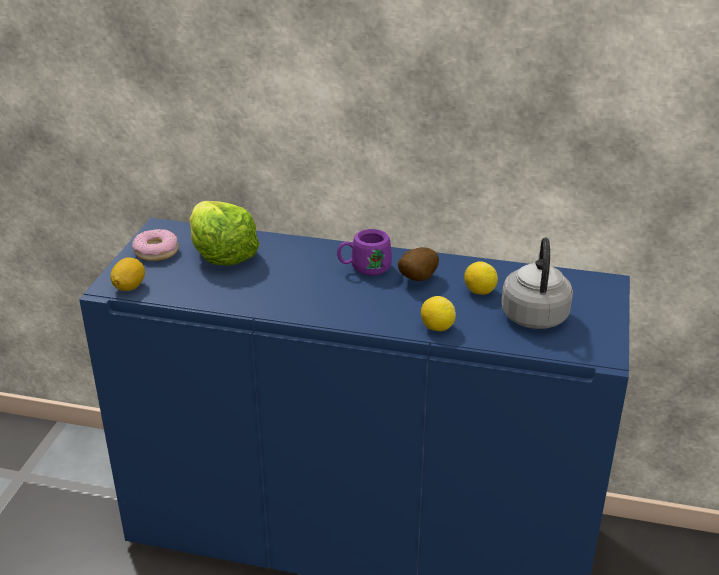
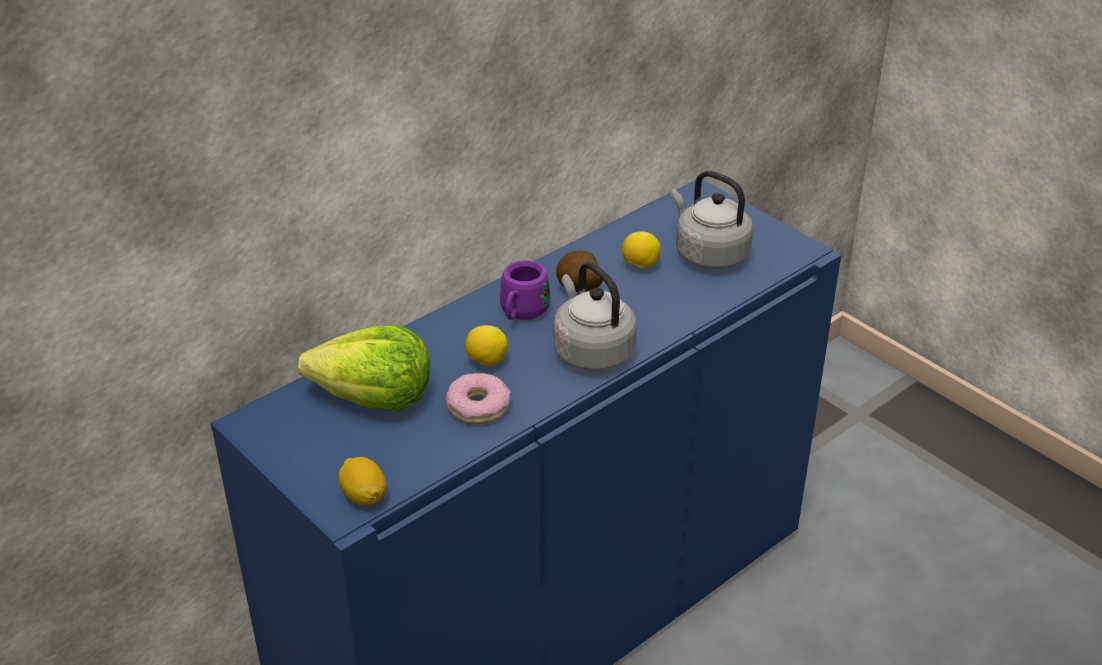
camera: 55 degrees left, 5 degrees up
(156, 251) = (306, 446): donut -> donut (478, 406)
(356, 309) = (591, 351): none -> grey kettle
(437, 327) = (674, 317): lemon -> lemon (486, 362)

